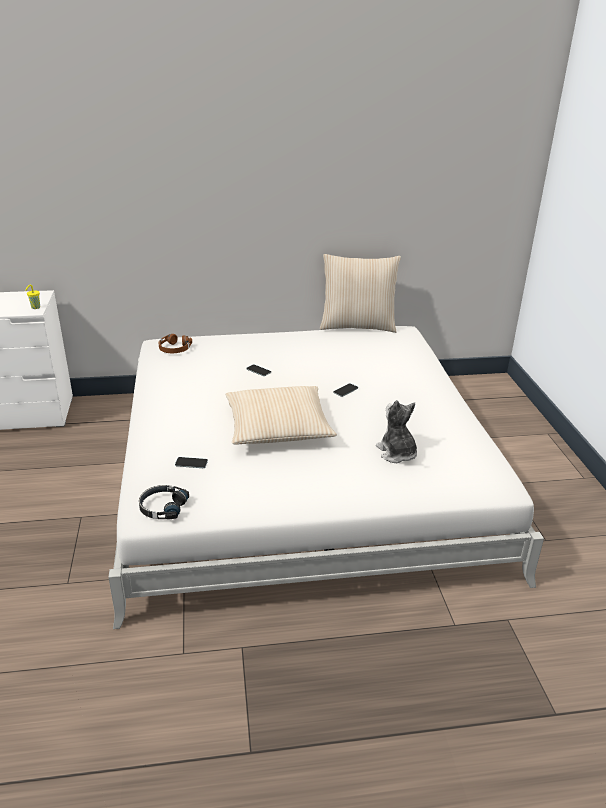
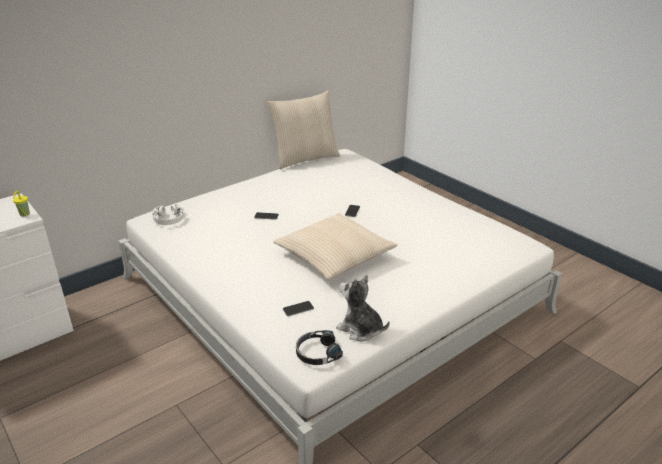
camera: 30 degrees left, 0 degrees up
(174, 349) = (169, 219): brown headphones -> white headphones
(397, 453) = (439, 246): plush toy -> plush toy (360, 329)

